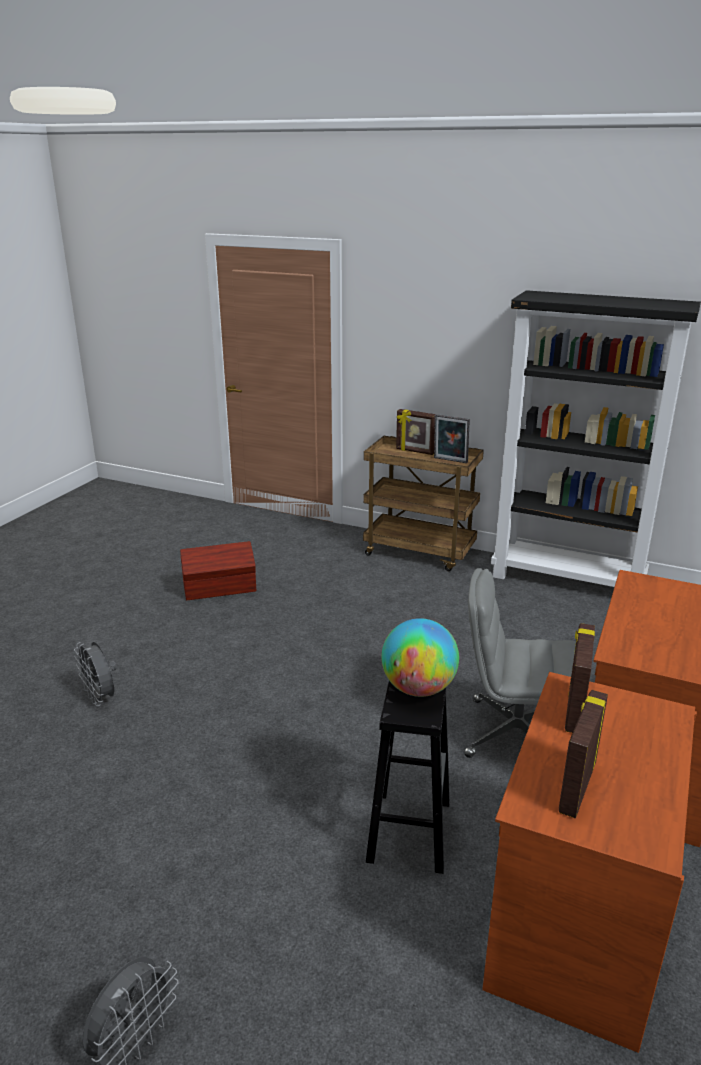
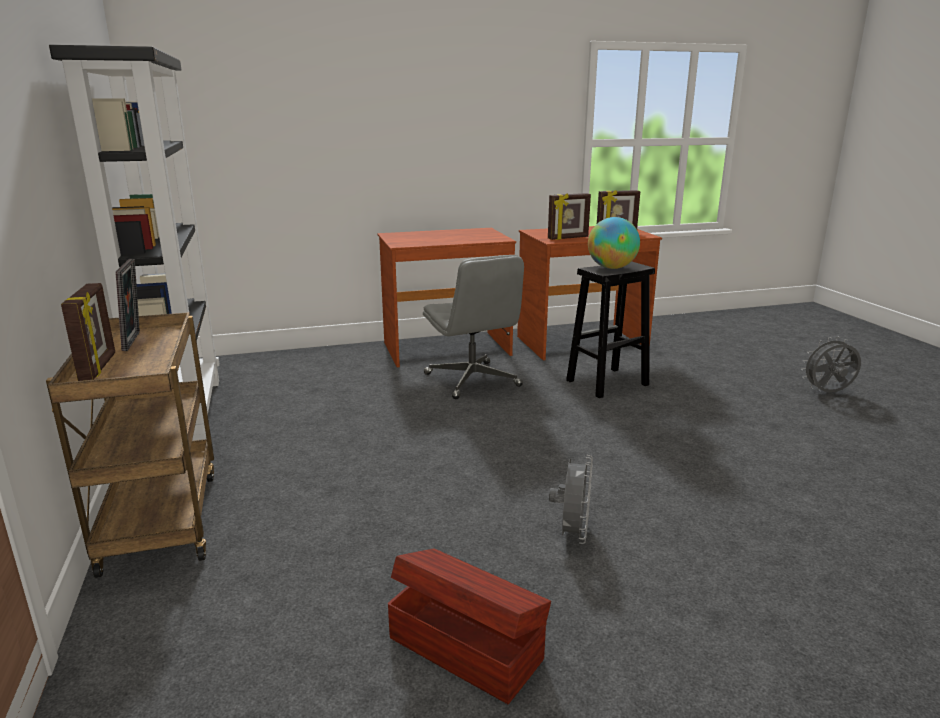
camera: 130 degrees left, 5 degrees down
(101, 698) = (782, 567): grey fan -> grey fan (572, 534)

